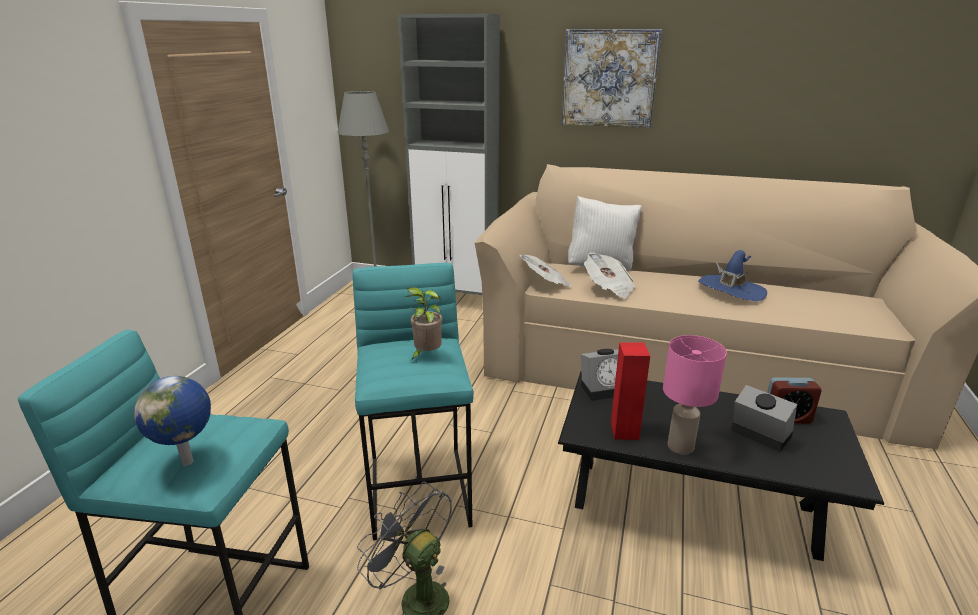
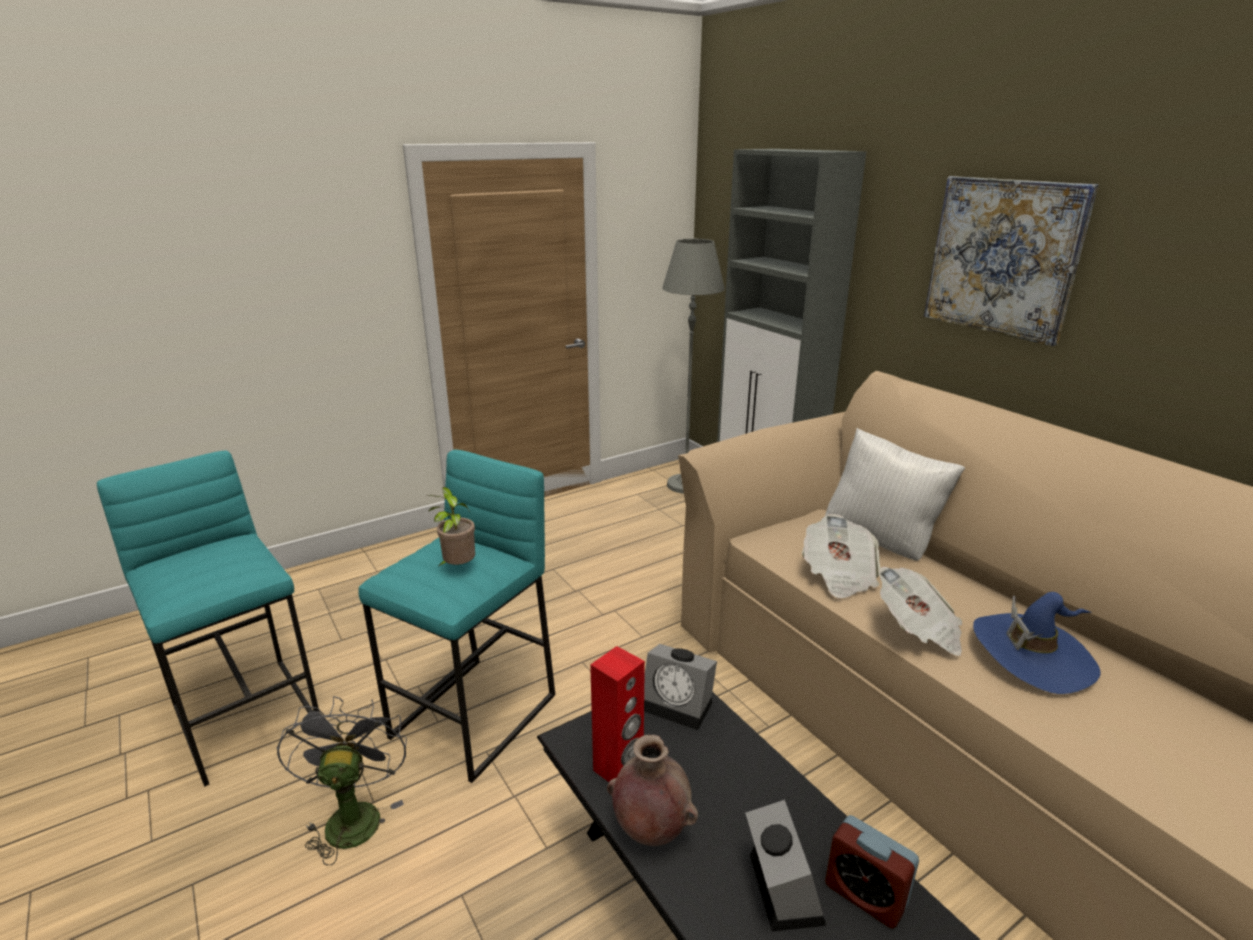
camera: 40 degrees right, 0 degrees up
(189, 462) = (179, 580): globe -> none
(546, 283) = (769, 537): newspaper -> newspaper (918, 630)
(680, 447) = (650, 830): pink table lamp -> brown vase

